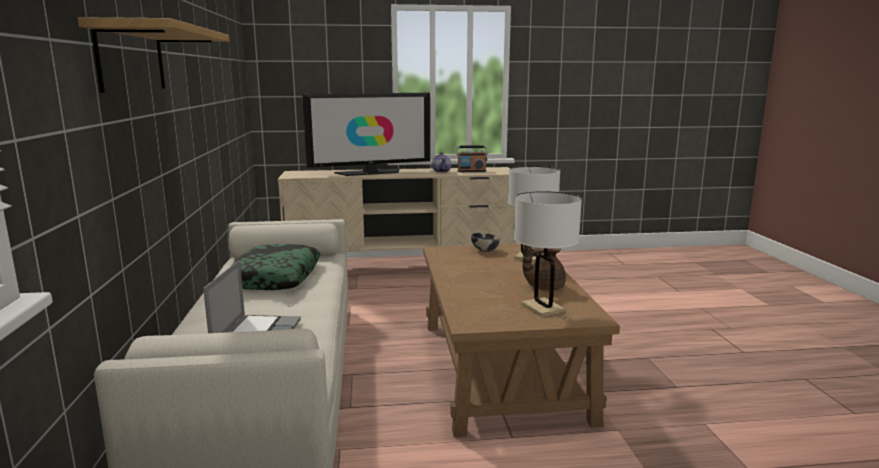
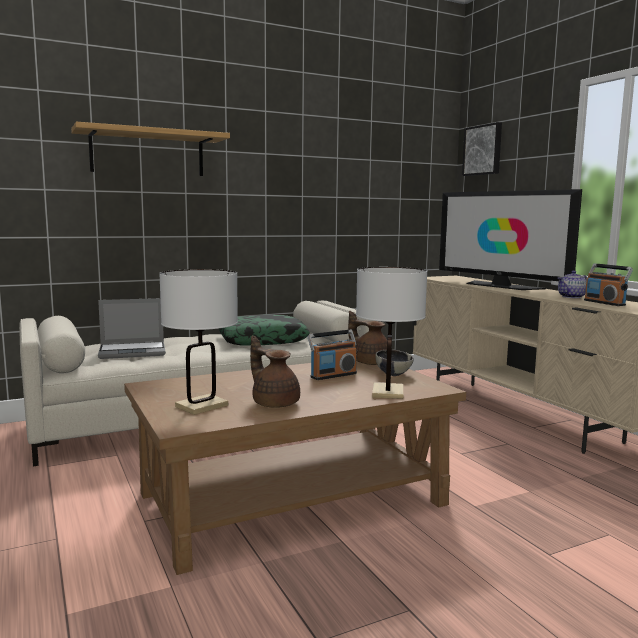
camera: 70 degrees right, 5 degrees down
(284, 49) = (483, 150): none -> picture
(445, 251) = (370, 362): none -> brown teapot
(477, 265) = (333, 375): none -> radio

